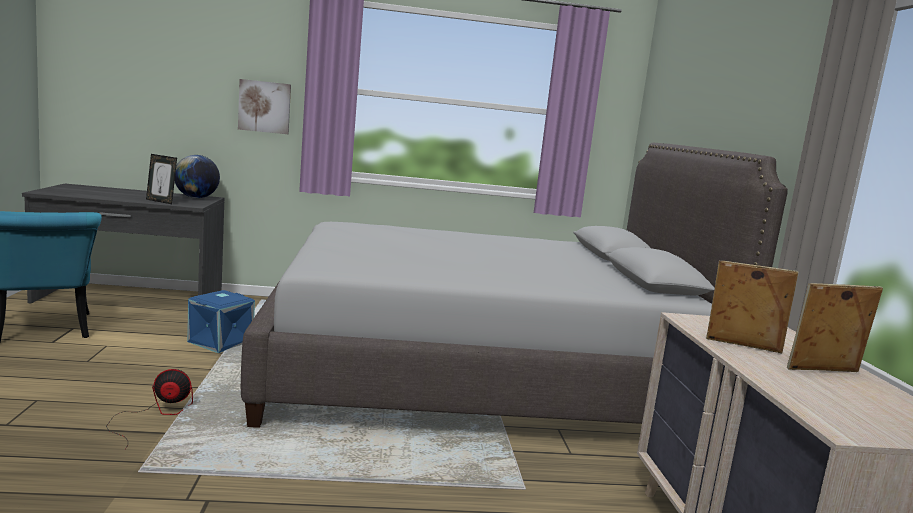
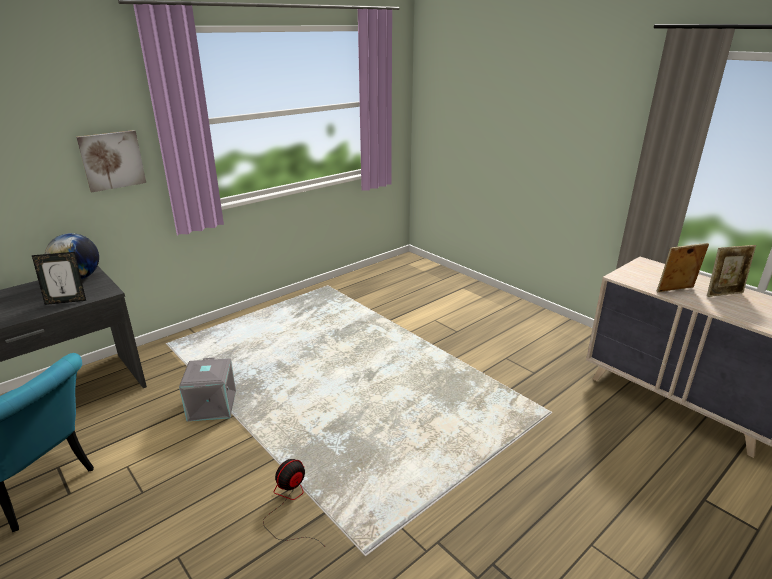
camera: 35 degrees left, 15 degrees up
(221, 342) = (213, 406): blue storage box -> grey storage box
(477, 375) = (413, 339): grey bed -> none
(823, 372) = (723, 293): picture frame -> picture frame turned 150 degrees counterclockwise

